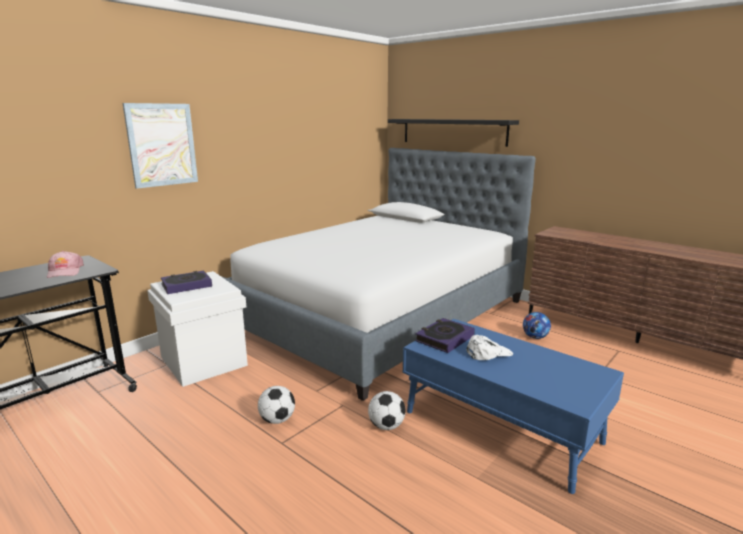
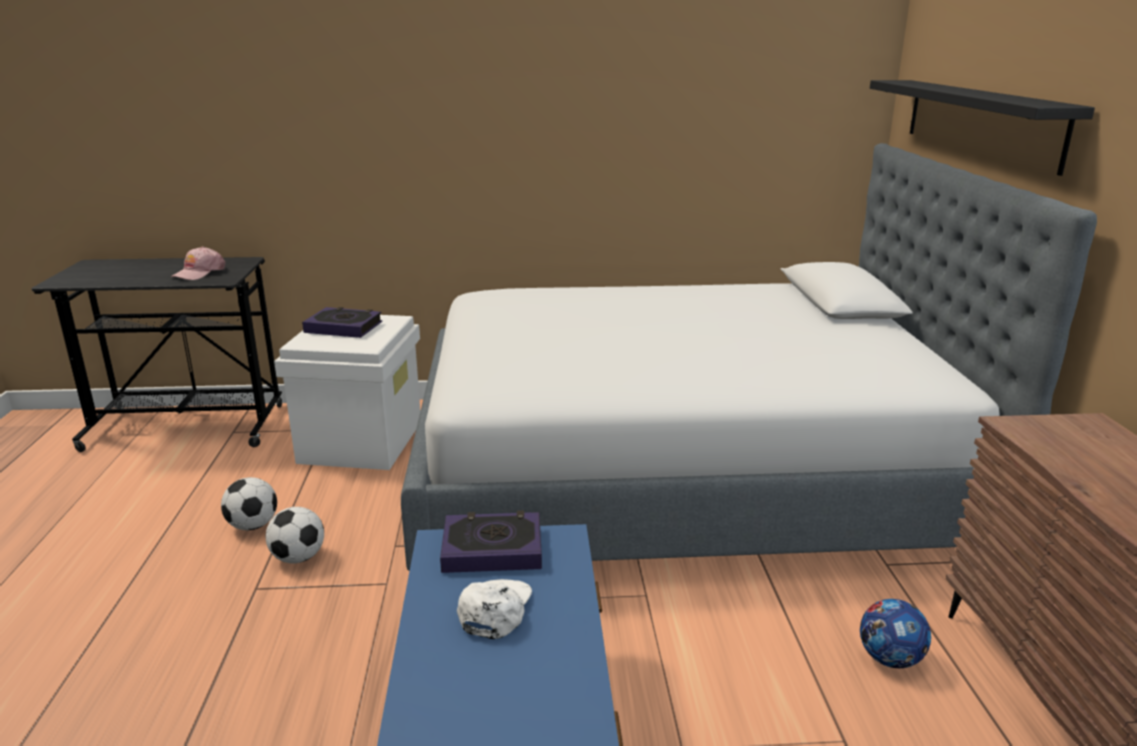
camera: 45 degrees right, 5 degrees up
(162, 145) = (376, 115): picture -> none
(386, 426) = (378, 646): football -> football (253, 525)
(488, 353) = (494, 609): white cap -> white cap turned 105 degrees counterclockwise

